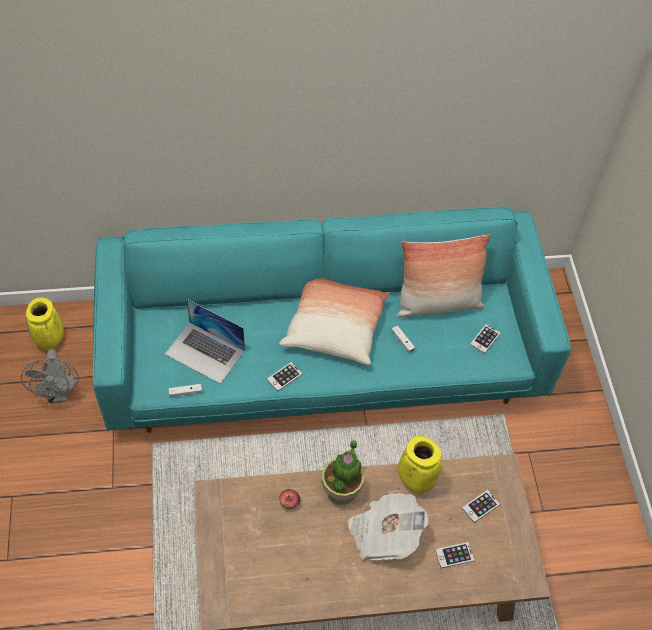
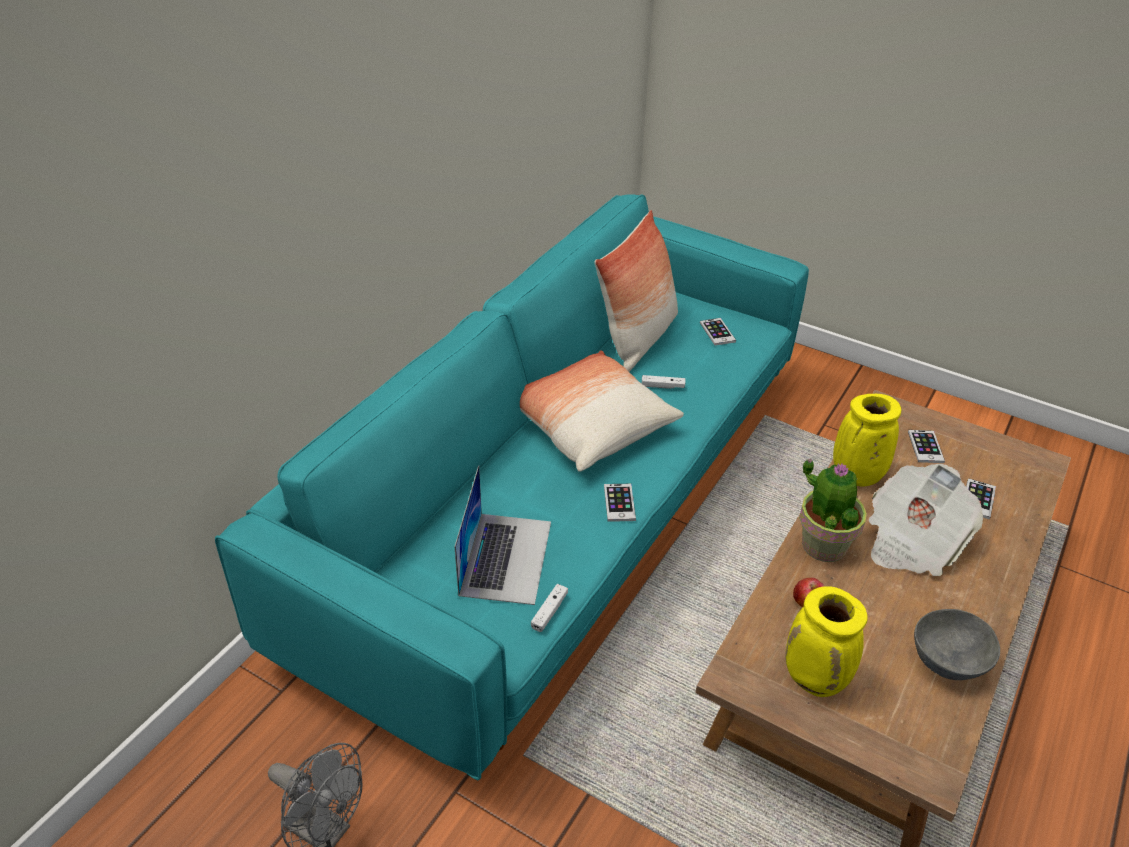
camera: 50 degrees left, 15 degrees down
(51, 341) = (223, 787): yellow vase -> yellow vase (815, 680)
(205, 352) = (506, 557): laptop -> laptop turned 60 degrees counterclockwise
(300, 590) = (949, 662): none -> grey bowl

